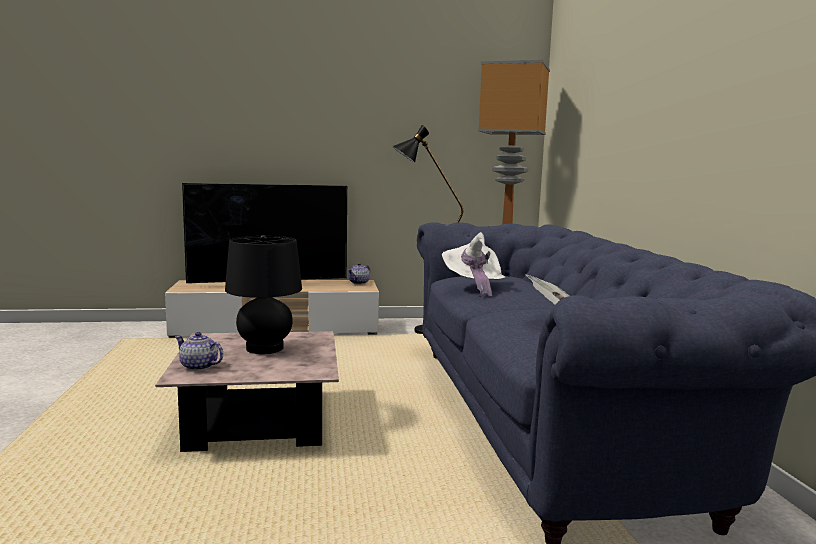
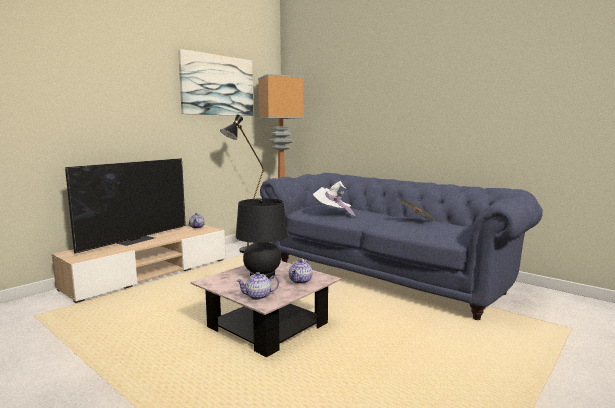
camera: 40 degrees left, 0 degrees up
(284, 366) = (301, 281): none -> teapot
(421, 85) = (217, 85): none -> picture

